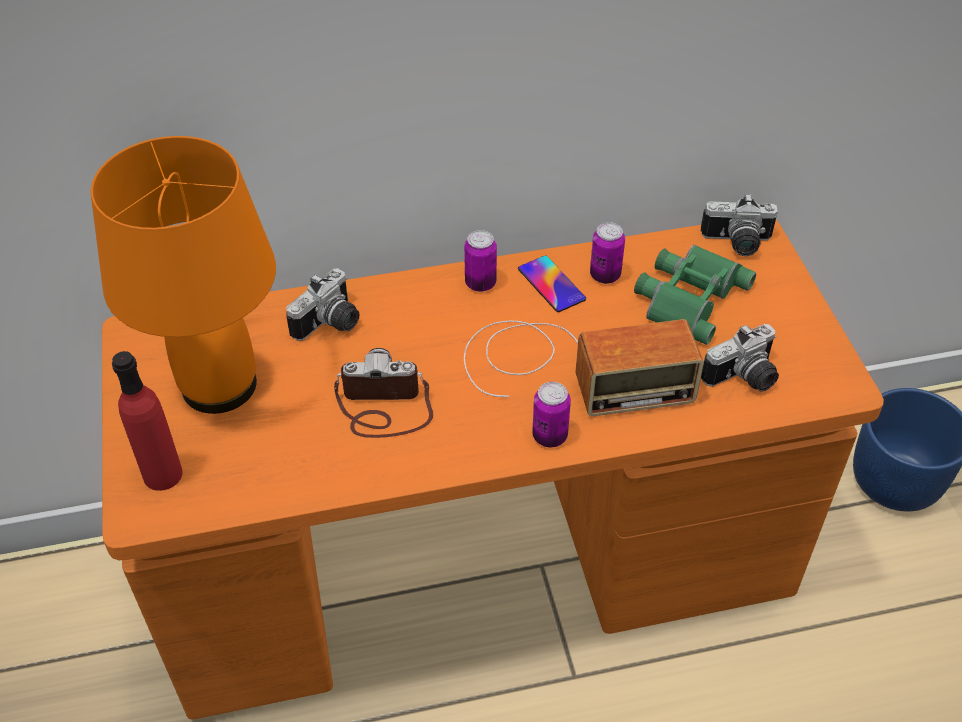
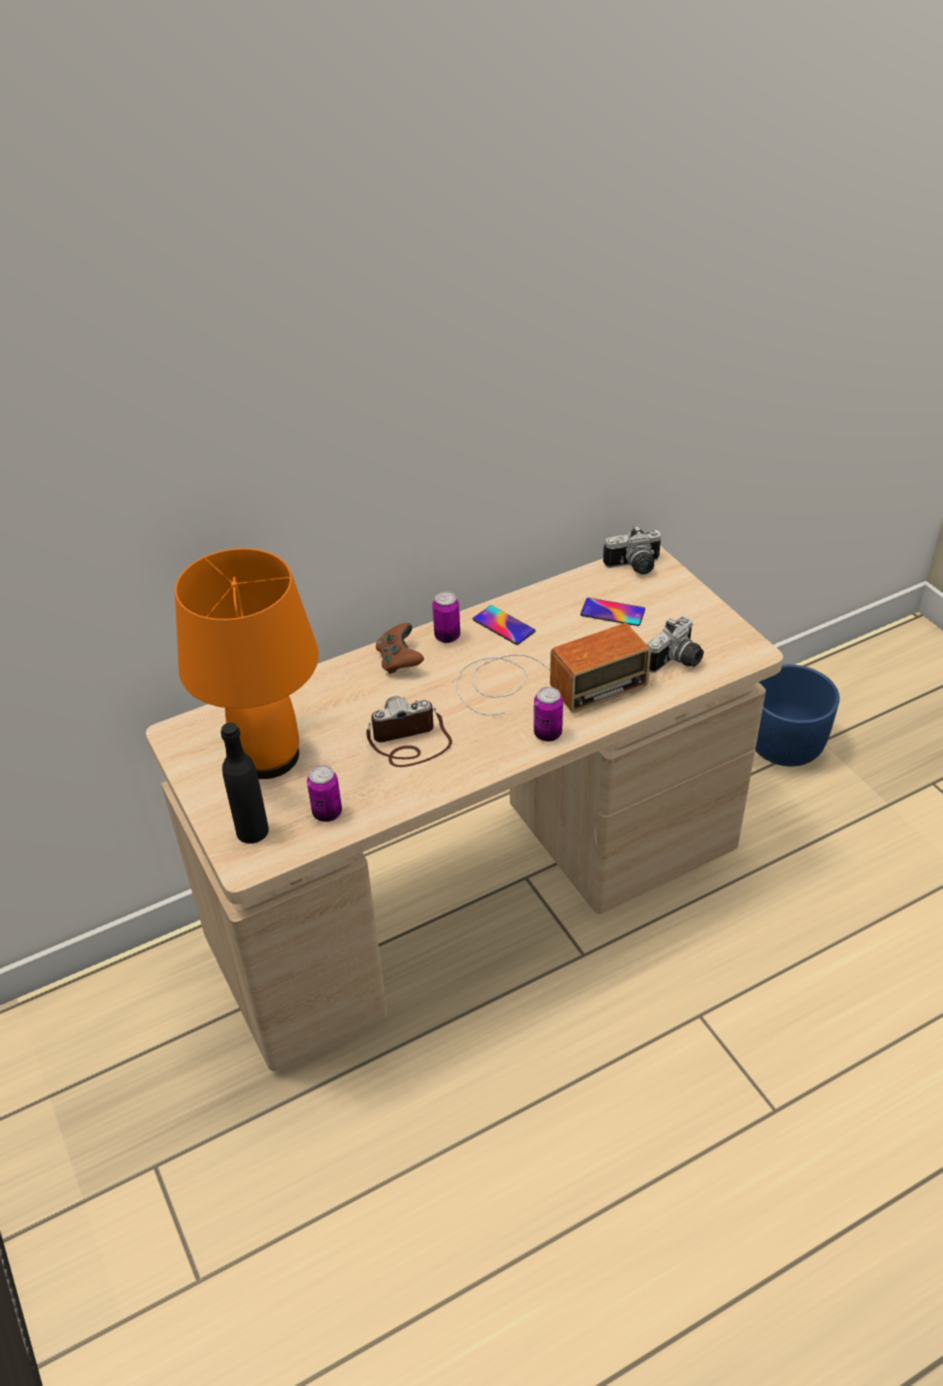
camera: 15 degrees left, 5 degrees down
(163, 474) = (252, 831): red bottle -> black bottle
(331, 324) = (339, 692): camera -> none
(414, 301) = (399, 660): none -> brown game controller
(481, 573) = (478, 895): orange desk -> beige desk
(605, 275) = (543, 610): can -> can (327, 813)
(688, 296) = (612, 612): green binoculars -> phone

